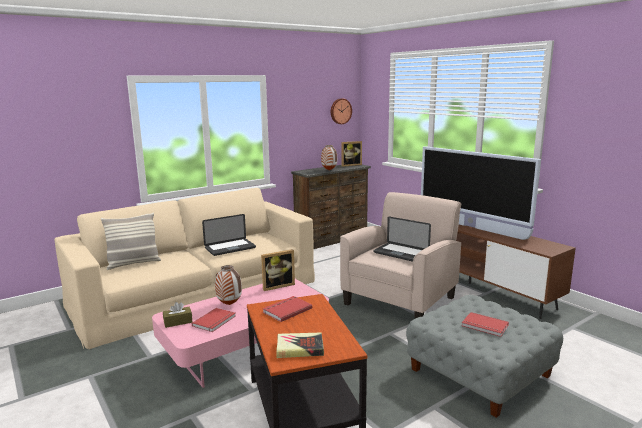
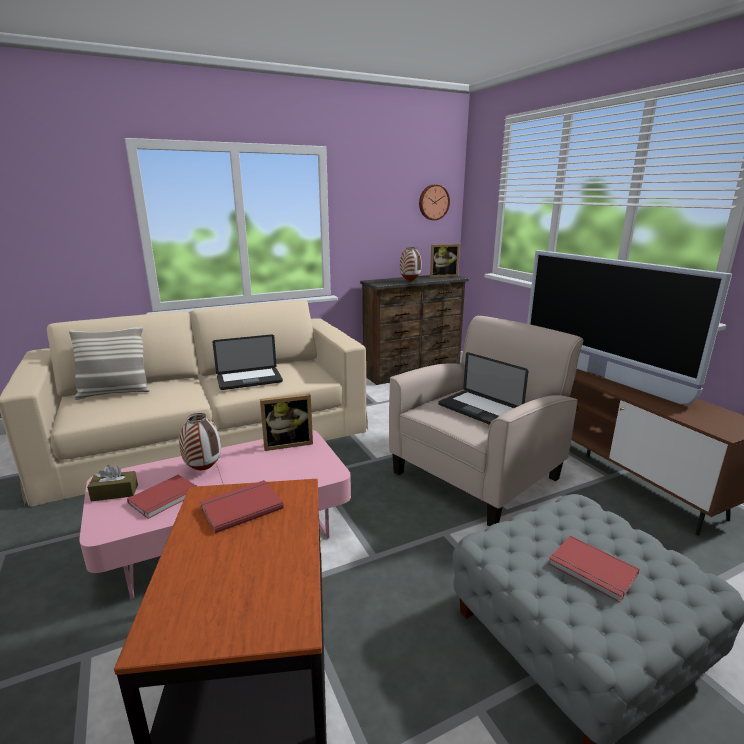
camera: 10 degrees right, 5 degrees up
(299, 348) = (206, 607): book -> none

